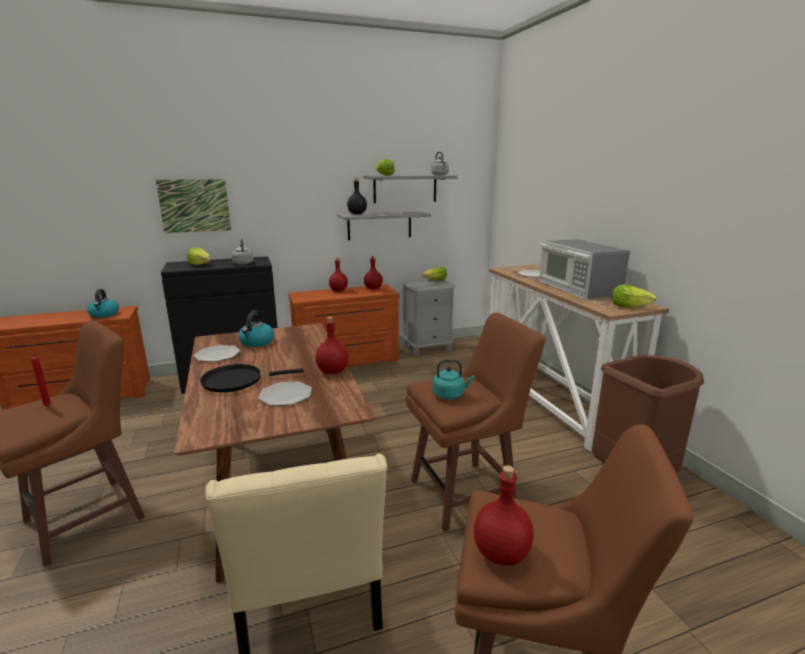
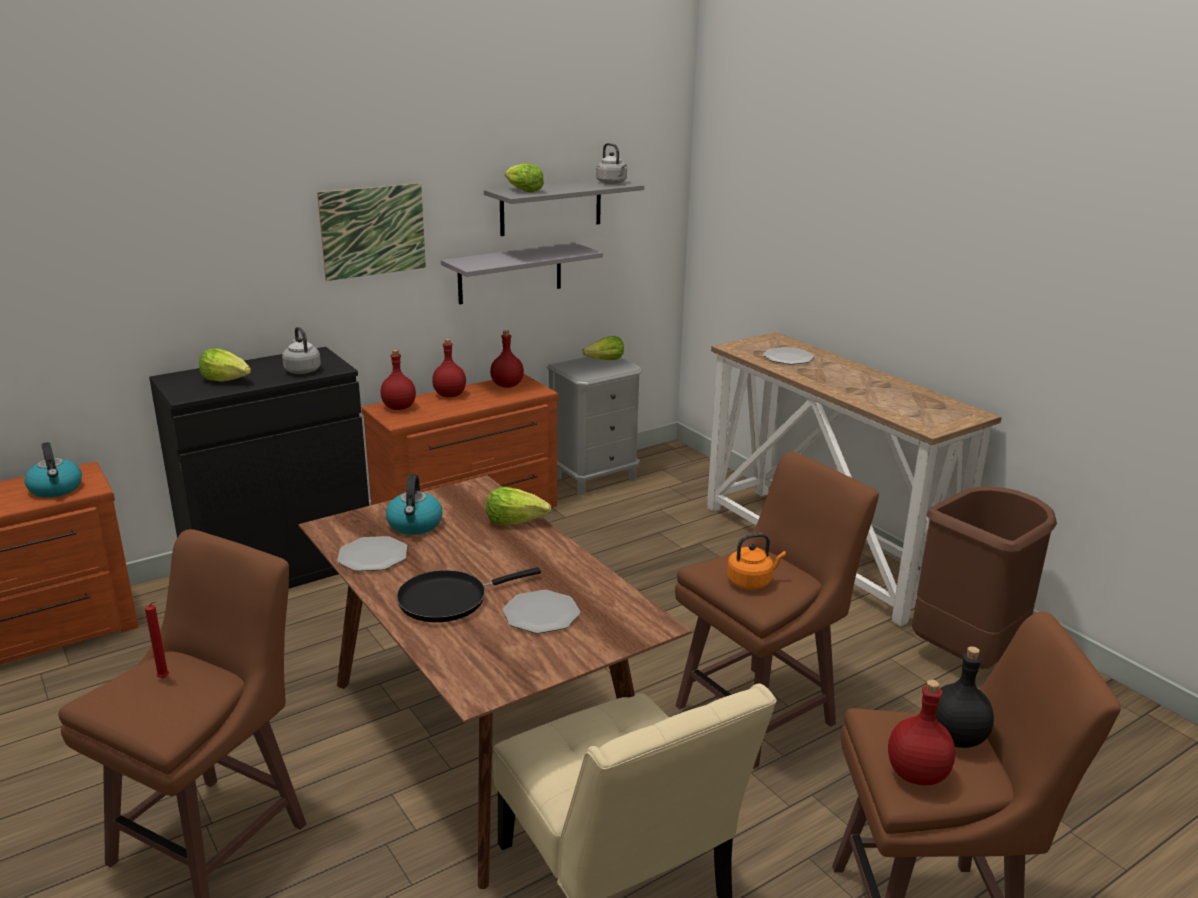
camera: 15 degrees left, 5 degrees up
(194, 205) = (197, 269): picture -> picture (373, 231)
(332, 372) = (577, 566): red bottle -> red bottle (399, 408)
(357, 214) = (479, 259): black bottle -> black bottle (956, 737)
(450, 395) = (751, 581): turquoise kettle -> orange kettle
(577, 288) = (866, 384): microwave -> none
(629, 307) = (951, 418): lettuce -> lettuce (515, 521)

